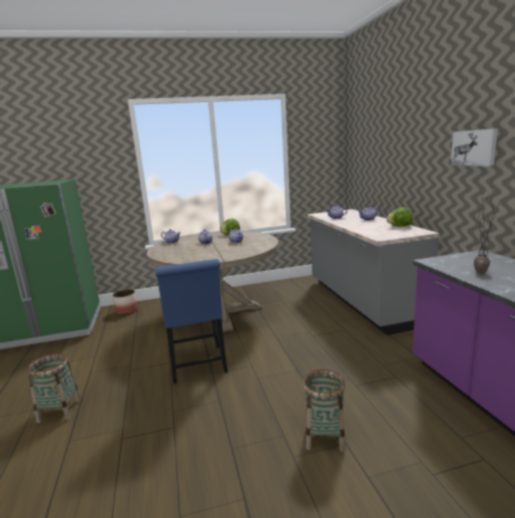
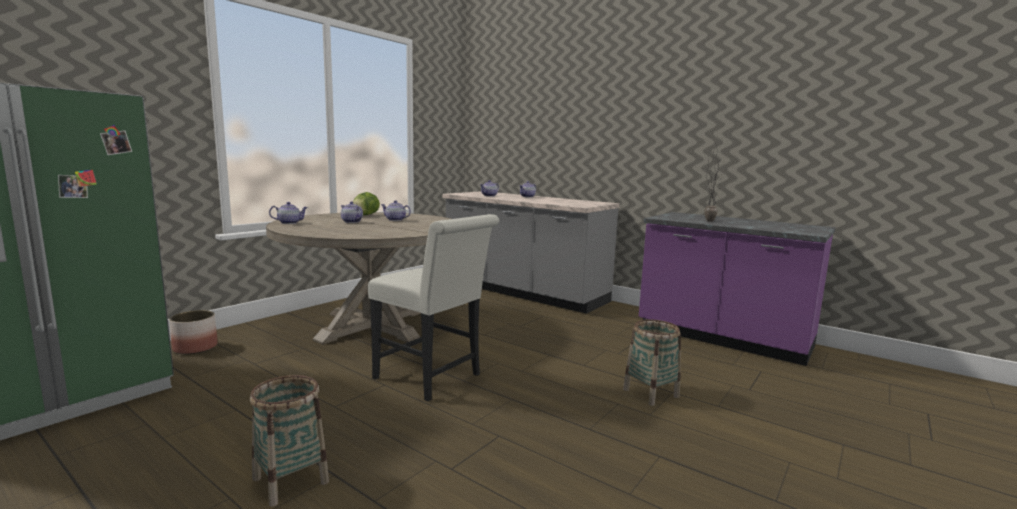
camera: 40 degrees left, 5 degrees down
(198, 366) = (433, 378): blue chair -> white chair
(399, 226) = (573, 200): lettuce -> none
(474, 148) = (657, 120): picture -> none

